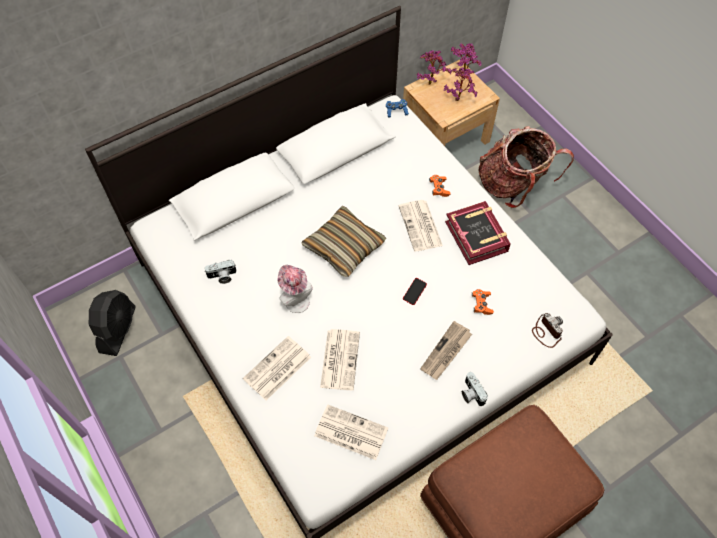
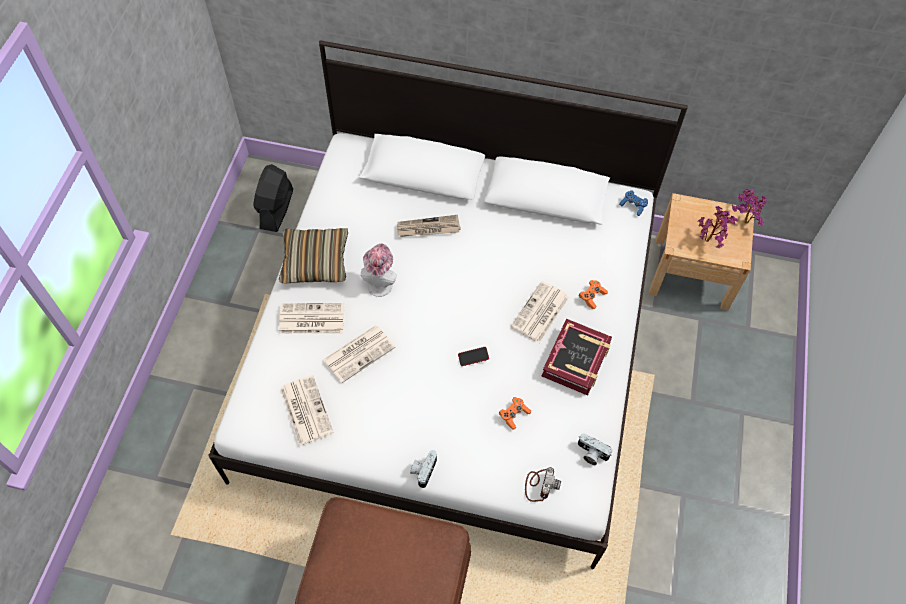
camera: 45 degrees right, 0 degrees up
(118, 329) = (276, 209): black fan -> black fan turned 135 degrees clockwise
(222, 276) = (351, 221): camera -> camera (591, 454)
(344, 246) = (462, 276): pillow -> pillow (315, 261)
(430, 82) = (701, 207): potted plant -> none
(446, 352) = (442, 423): newspaper -> newspaper (428, 228)
(513, 185) = (704, 364): backpack -> none

